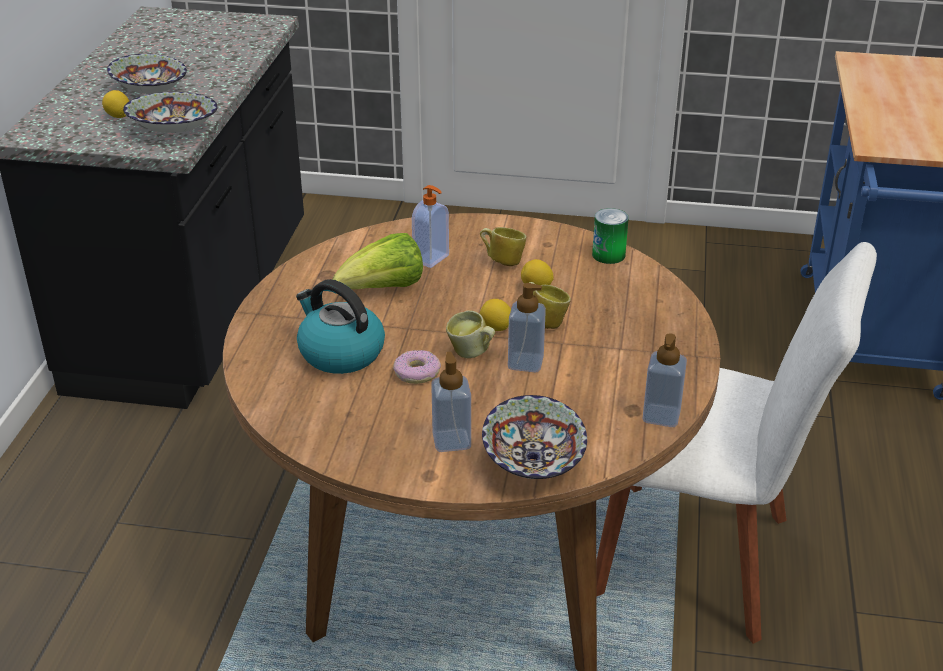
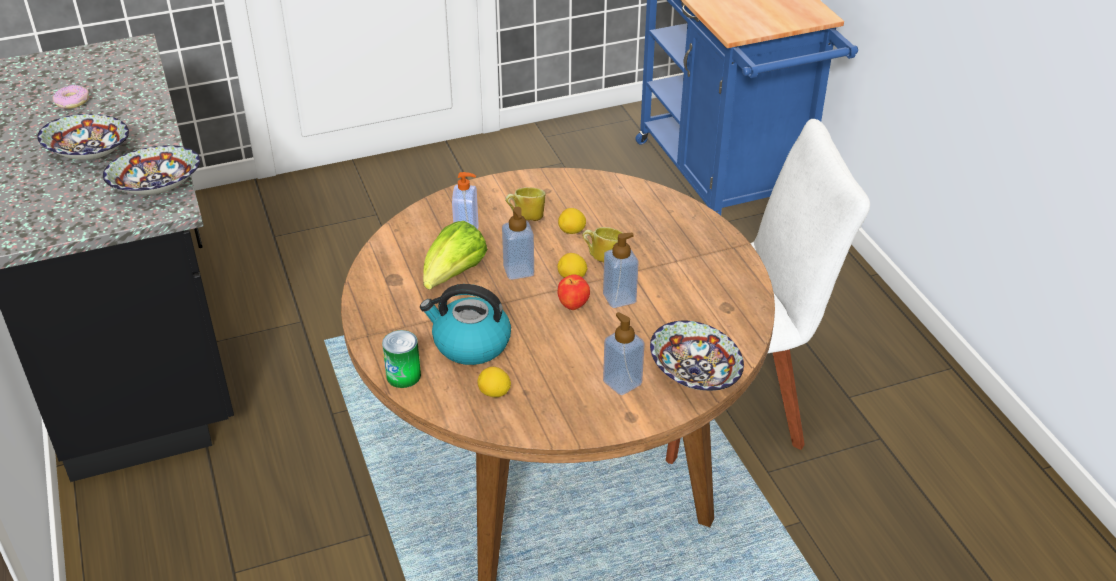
camera: 30 degrees left, 5 degrees up
(118, 116) = (84, 190): lemon -> lemon (494, 393)
(416, 373) = (546, 337): donut -> donut (72, 102)
(471, 354) = (573, 306): mug -> apple
(608, 255) = (601, 184): can -> can (403, 375)
(661, 416) = (749, 304): soap dispenser -> soap dispenser (518, 270)

